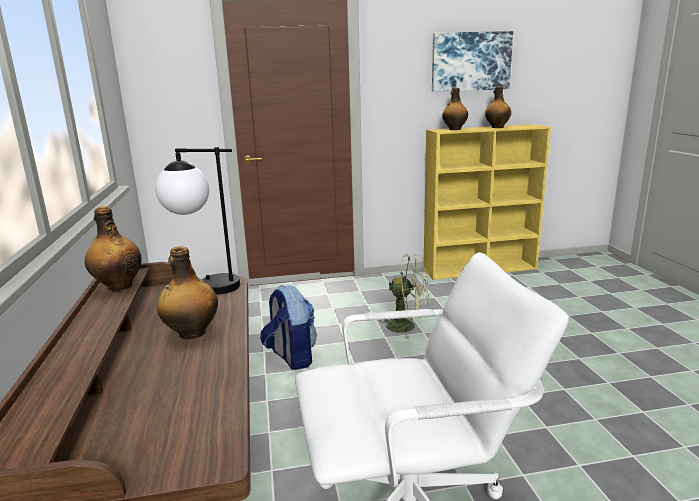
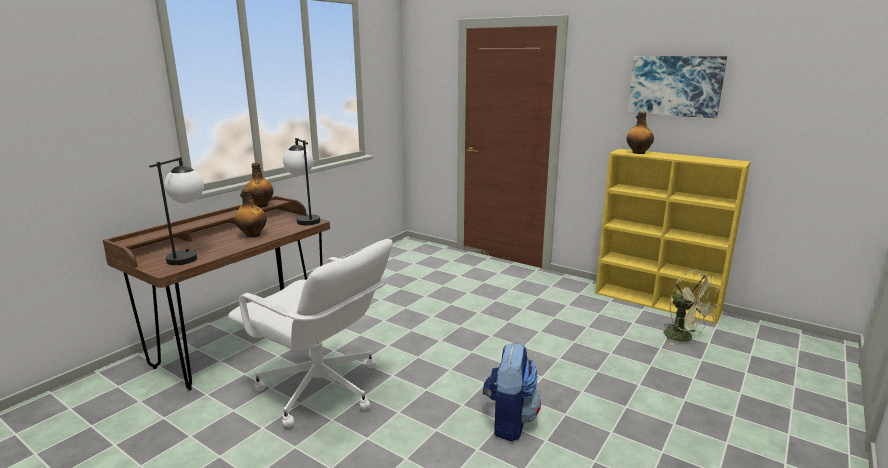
camera: 45 degrees right, 0 degrees up
(181, 411) = (189, 255): none -> table lamp
(291, 357) = (407, 297): backpack -> backpack (509, 421)
(407, 326) = (506, 313): green fan -> green fan (684, 338)
(497, 127) = (686, 158): bottle -> none

